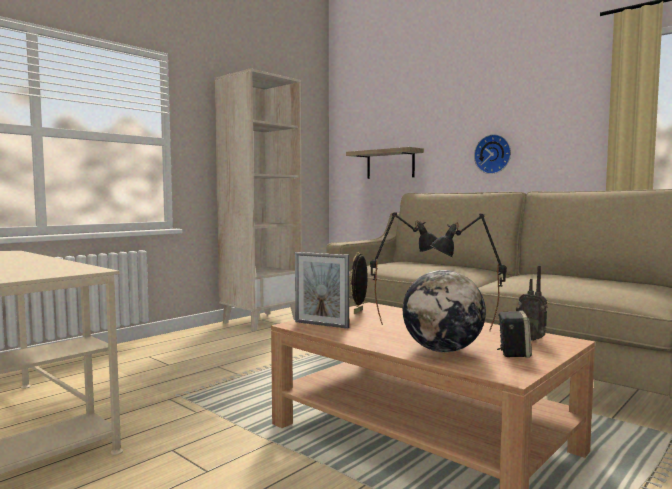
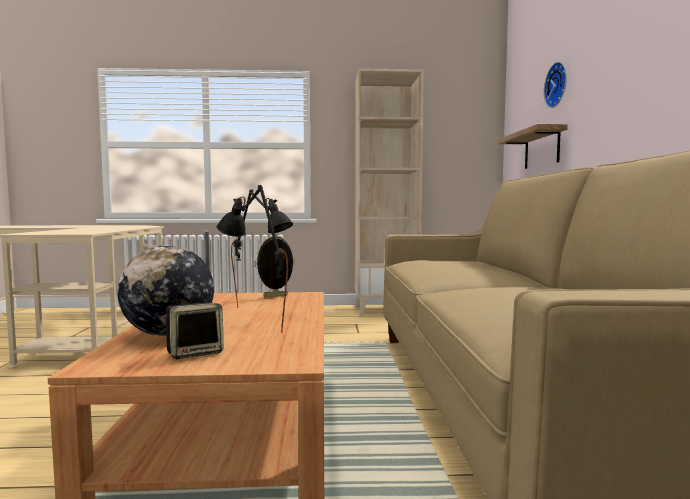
camera: 45 degrees right, 0 degrees up
(493, 154) = (631, 118): wall clock -> wall clock (558, 85)
(531, 338) = (278, 349): radio -> none

